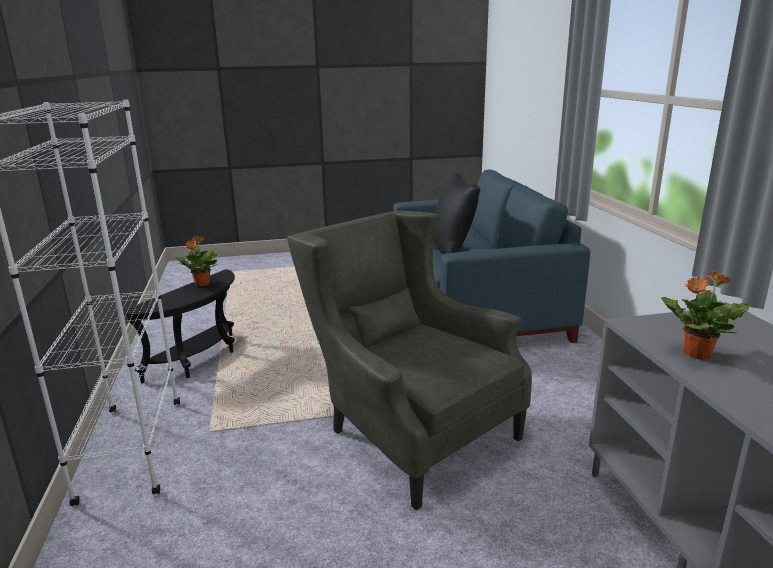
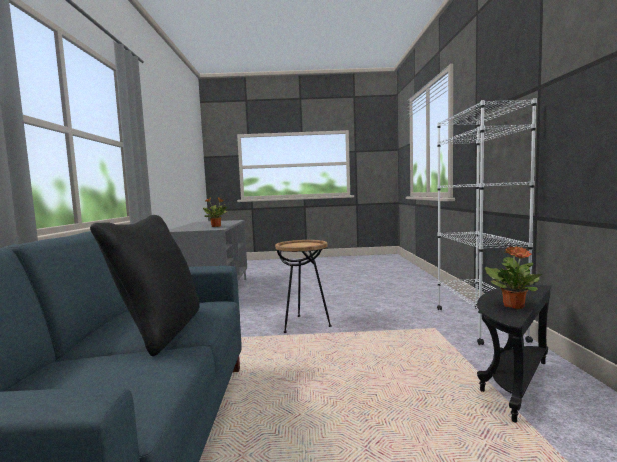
camera: 170 degrees left, 15 degrees down
(409, 430) = (304, 324): grey armchair -> brown side table

